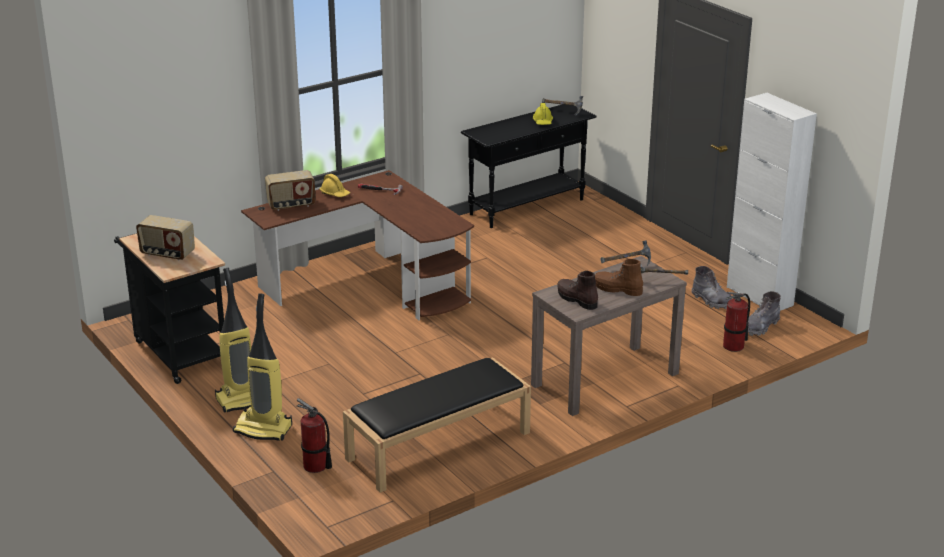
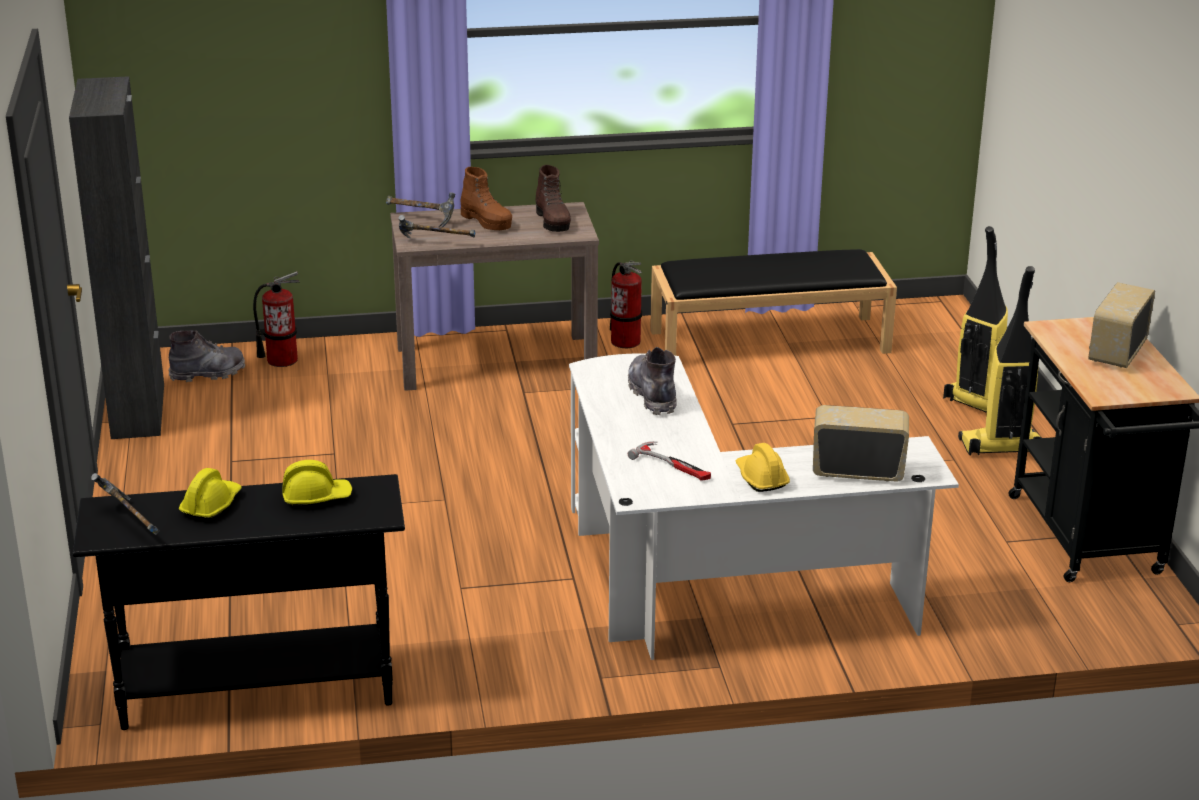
camera: 155 degrees left, 0 degrees up
(167, 254) = (1116, 352): radio -> radio turned 105 degrees counterclockwise
(315, 466) = (931, 353): fire extinguisher -> fire extinguisher (625, 341)
(372, 284) = (707, 586): brown desk -> white desk
(506, 131) = (316, 497): none -> yellow hard hat
(711, 301) = (213, 422): grey boot -> grey boot (652, 395)
(759, 296) = (138, 411): white cabinet -> black cabinet

